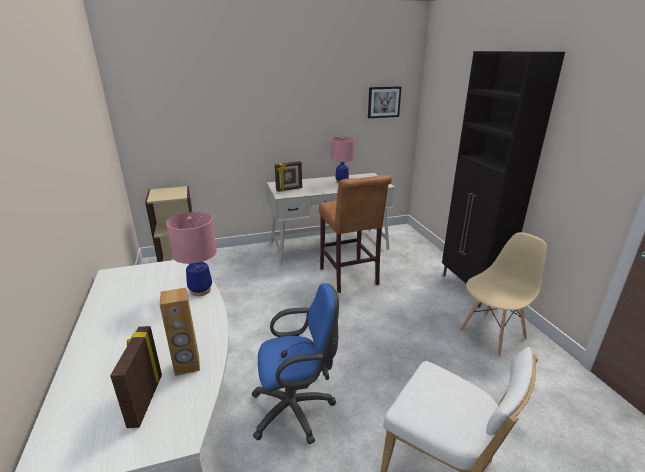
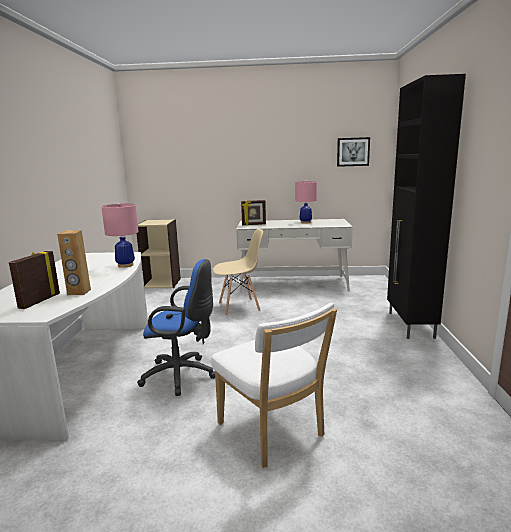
camera: 20 degrees right, 10 degrees down
(350, 278) = (294, 306): brown stool -> none
(492, 334) = (405, 358): beige chair -> beige chair (239, 307)

